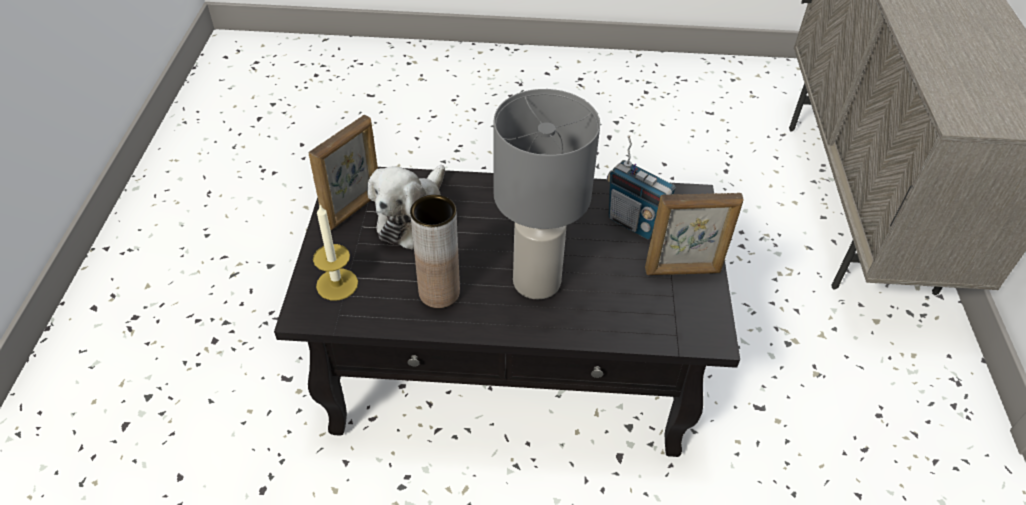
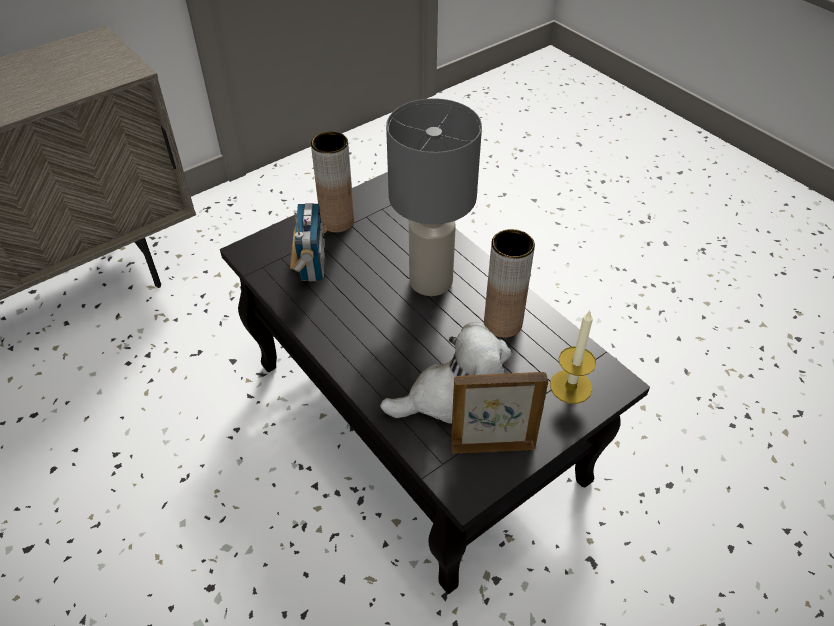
camera: 130 degrees left, 0 degrees up
(683, 271) = (337, 222): picture frame -> brown vase

